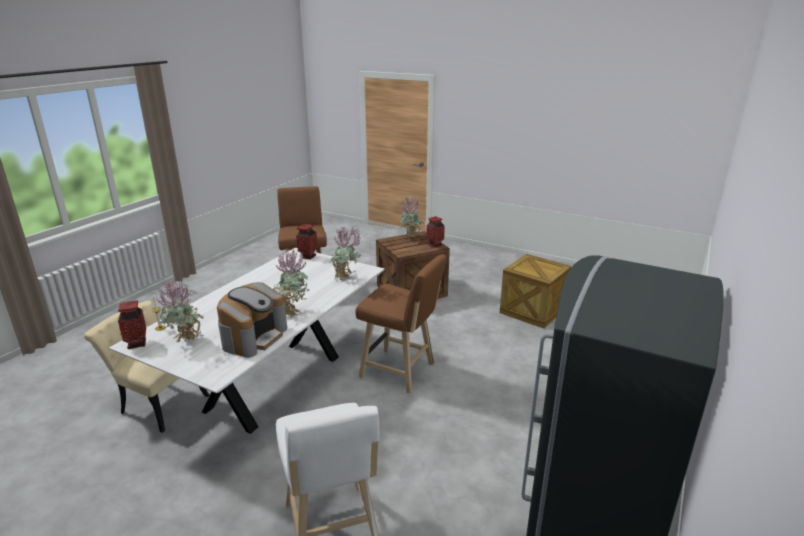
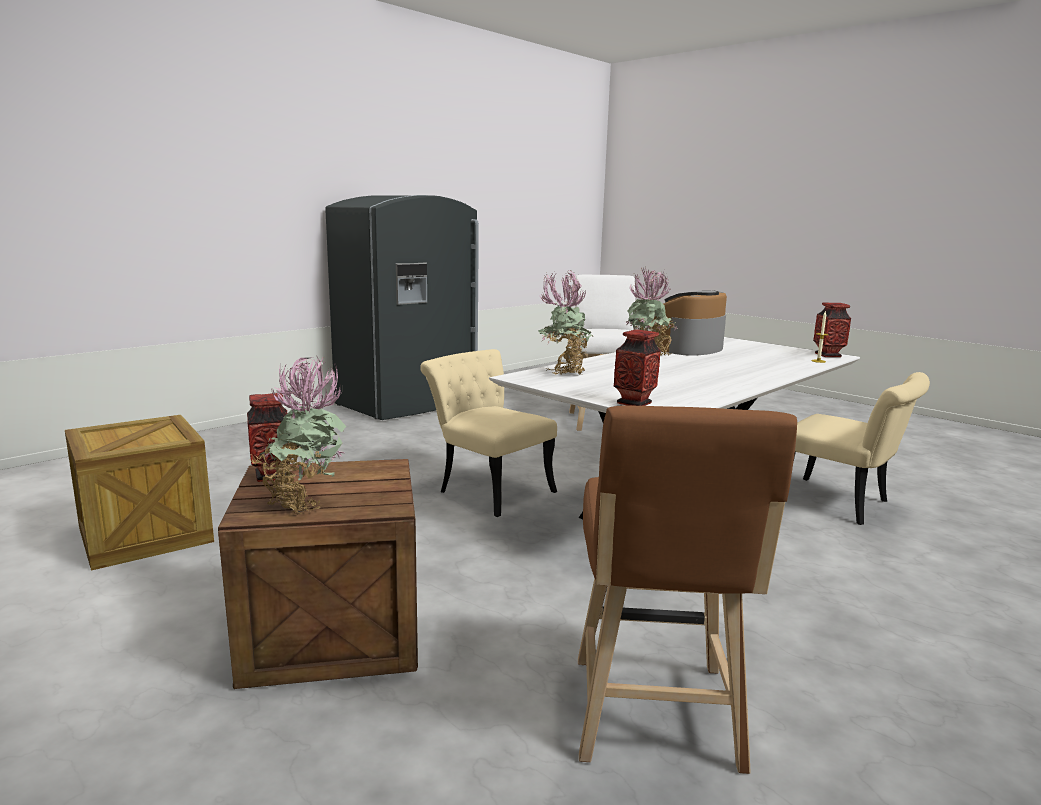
camera: 165 degrees left, 10 degrees down
(186, 342) = (768, 352): potted plant -> none
(401, 372) = (488, 489): brown stool -> beige chair

